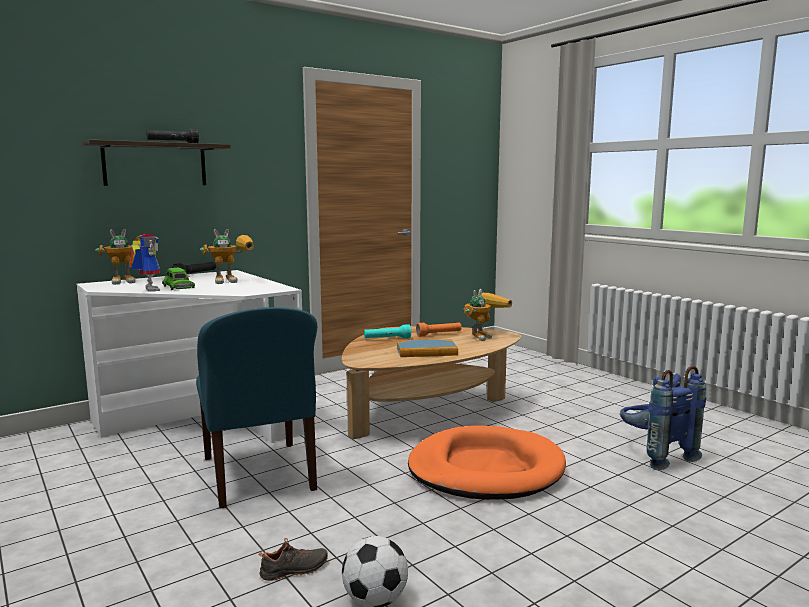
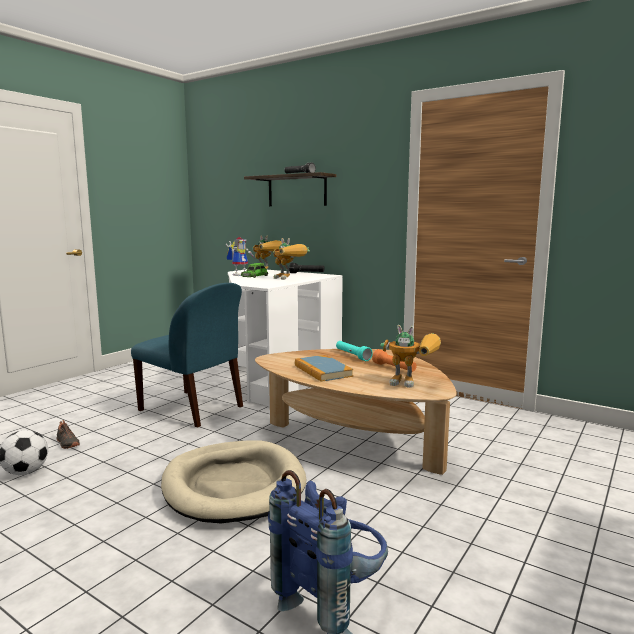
camera: 70 degrees right, 0 degrees up
(259, 475) = (193, 409): blue chair -> blue chair turned 105 degrees counterclockwise
(485, 469) = (234, 485): orange dog bed -> beige dog bed

